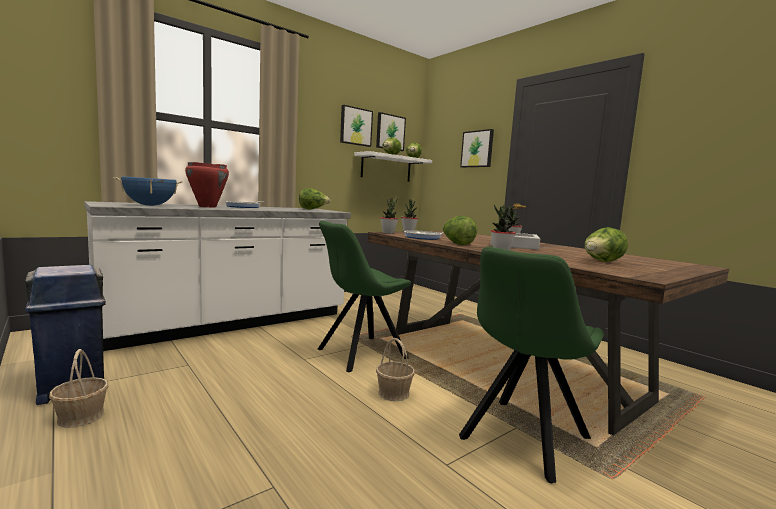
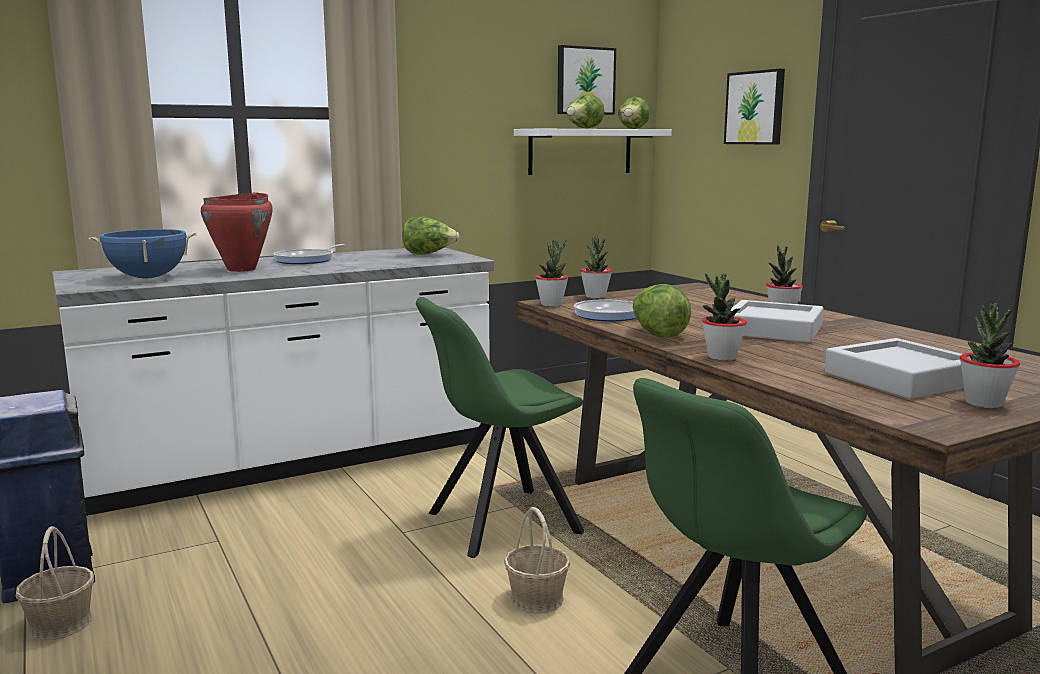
camera: 10 degrees right, 5 degrees up
(355, 126) = (514, 79): picture -> none
(602, 262) = (901, 378): lettuce -> grey tray
(656, 271) = (983, 403): none -> potted plant

